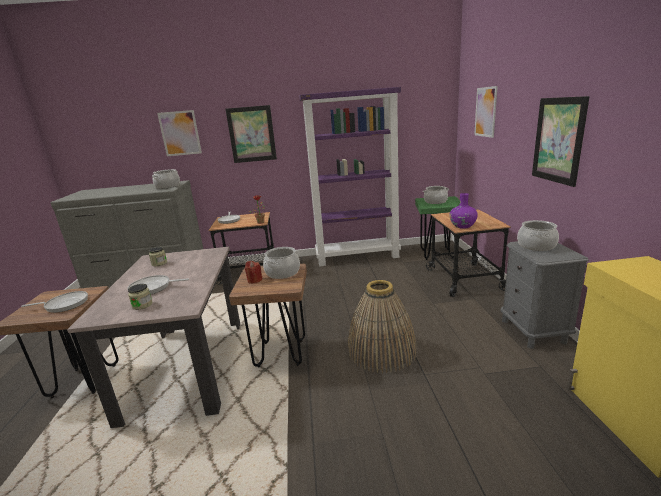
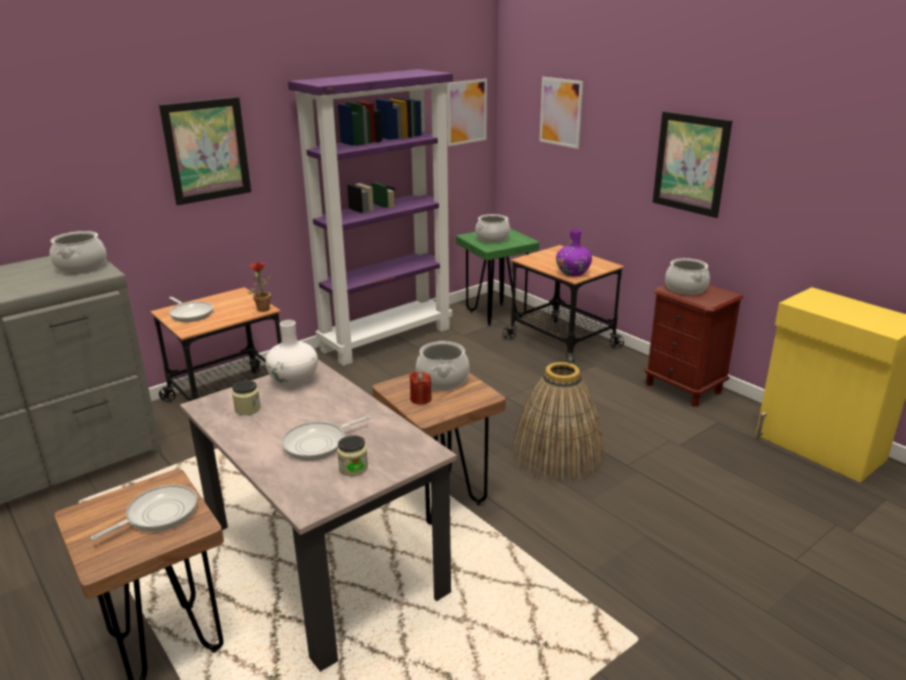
camera: 35 degrees left, 5 degrees up
(180, 133) = (68, 156): picture -> picture (466, 112)
(200, 254) = (294, 380): none -> white vase
(533, 331) = (683, 388): grey nightstand -> brown nightstand

